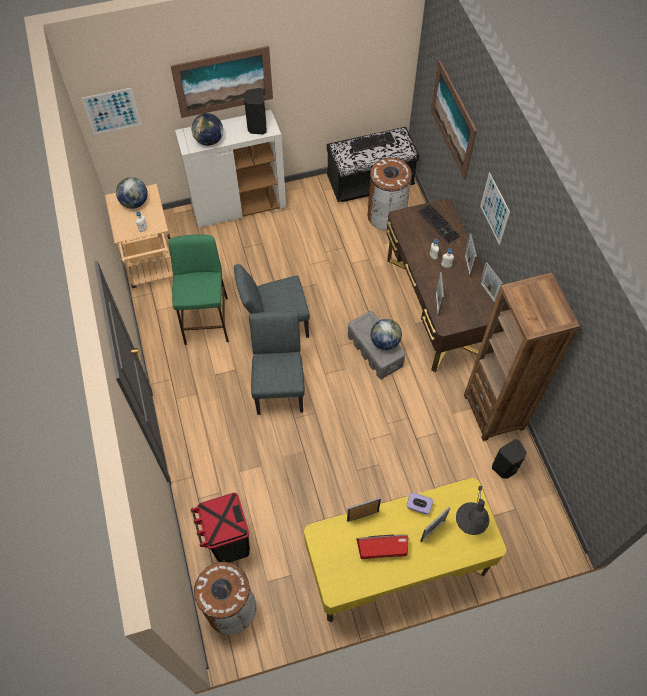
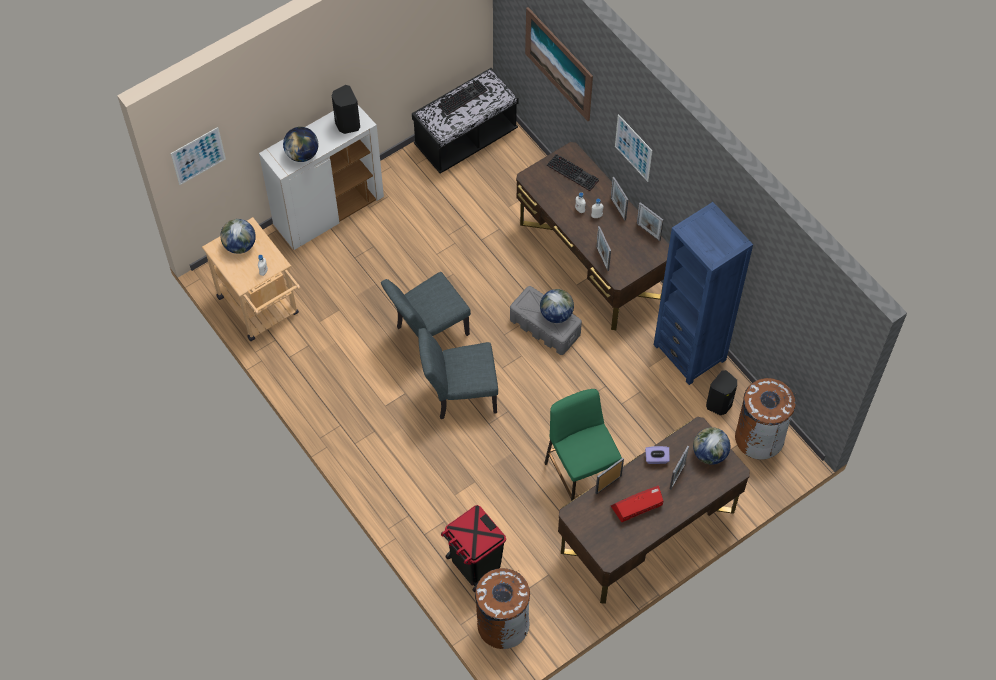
camera: 20 degrees left, 0 degrees up
(206, 320) = (350, 351): green stool -> green stool (580, 478)
(223, 82) = (305, 89): picture -> none
(279, 385) = (459, 395): grey chair -> grey chair turned 75 degrees counterclockwise
(386, 215) = (499, 172): brown trash can -> brown trash can (759, 437)
(397, 565) = (647, 530): yellow desk -> brown desk
(472, 519) = (709, 454): black table lamp -> globe
(494, 412) = (689, 352): brown bookcase -> blue bookcase

